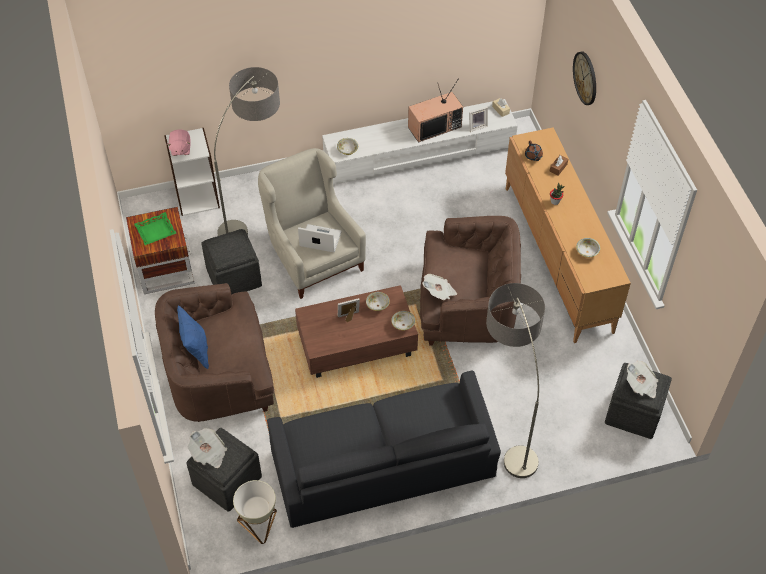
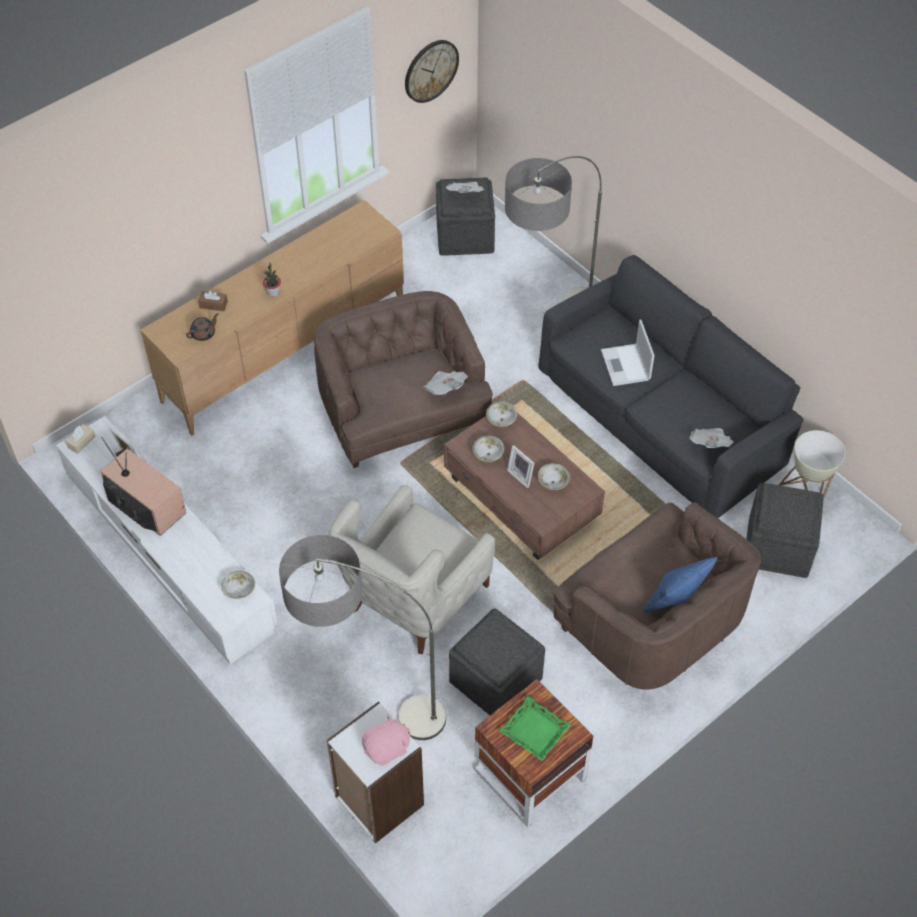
camera: 115 degrees left, 0 degrees up
(208, 453) = (797, 521): newspaper -> newspaper (710, 444)
(319, 239) = (426, 545): laptop -> laptop (626, 366)
(585, 78) = (129, 225): wall clock -> wall clock (430, 70)
(587, 252) = (339, 244): bowl -> bowl (553, 482)

